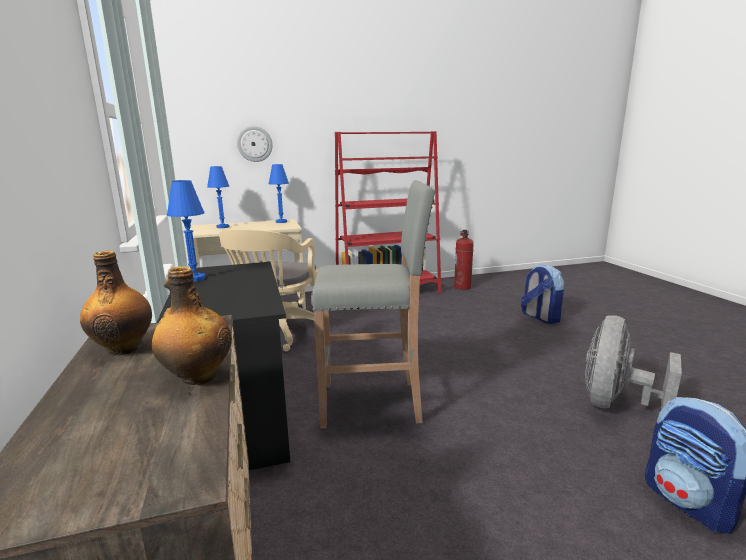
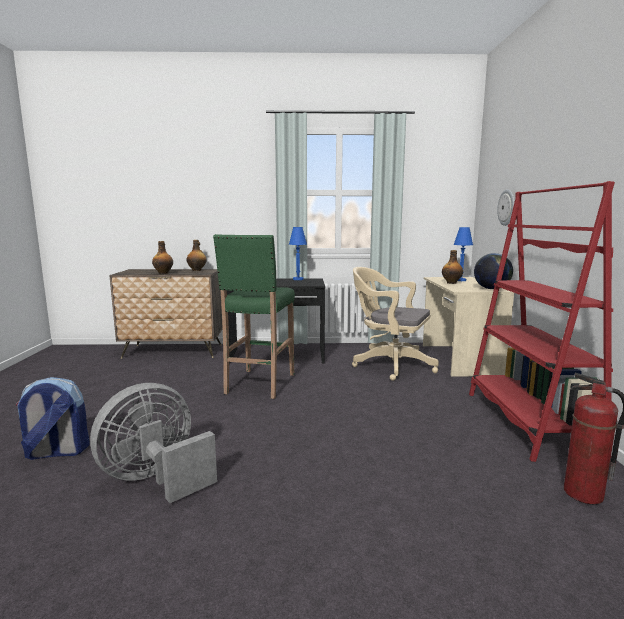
camera: 105 degrees right, 5 degrees down
(242, 228) = (451, 283): none -> bottle
(281, 222) = (491, 289): blue table lamp -> globe
(373, 403) = (259, 384): grey stool -> green stool
(540, 317) = (405, 530): backpack -> none
(615, 403) = (156, 479): grey fan -> grey fan turned 90 degrees counterclockwise

